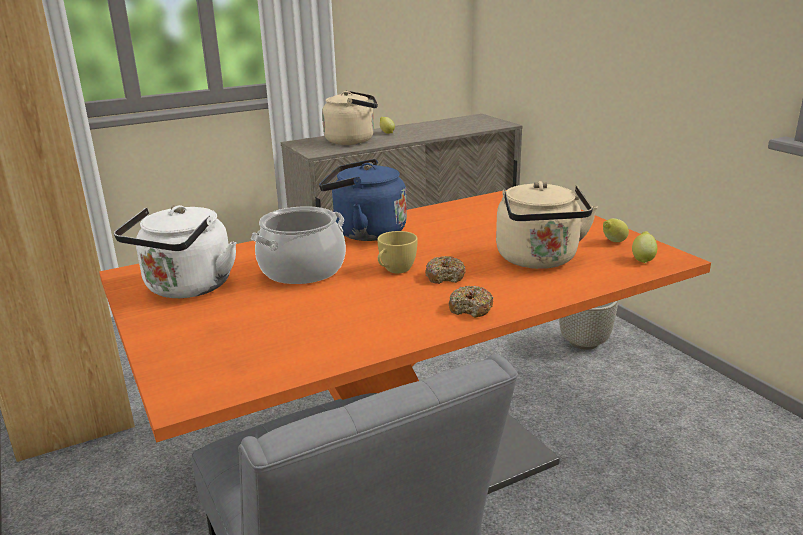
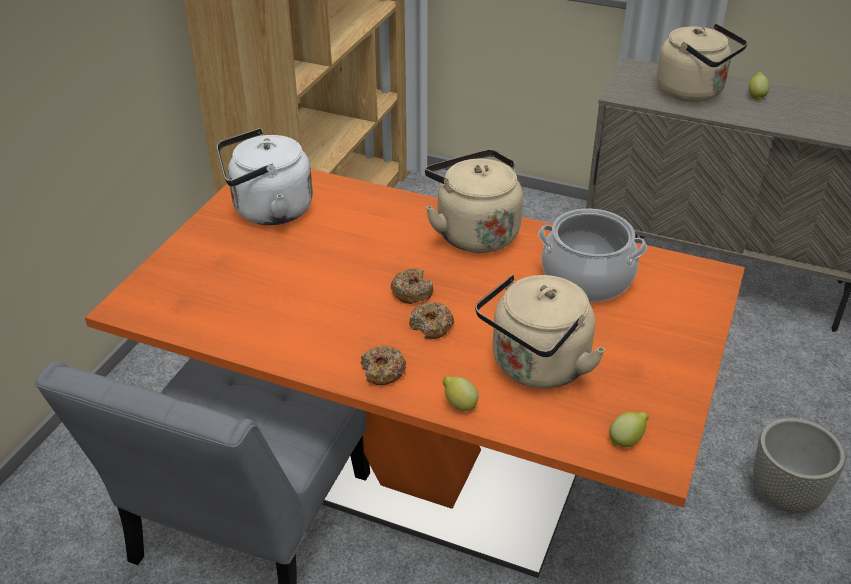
camera: 50 degrees right, 15 degrees up
(302, 269) = (359, 243): cooking pot -> cooking pot (587, 278)
(365, 232) = (474, 232): blue kettle -> beige kettle
(395, 270) = (411, 292): yellow cup -> donut
(613, 242) = (651, 401): lemon -> lemon (459, 405)

